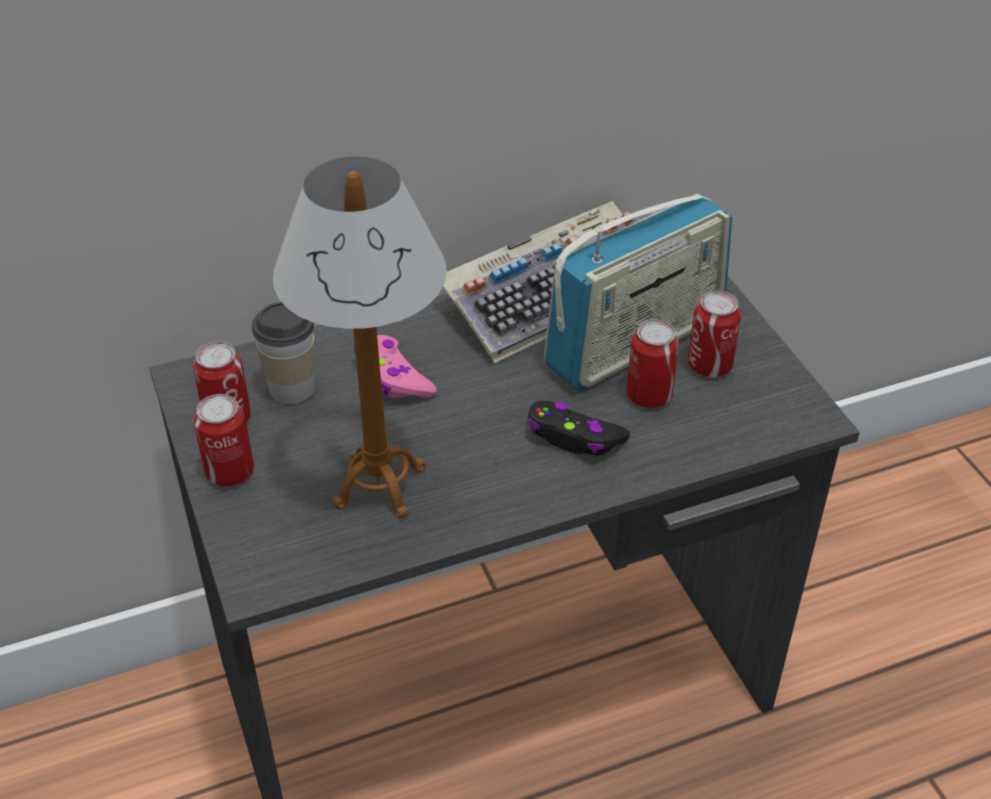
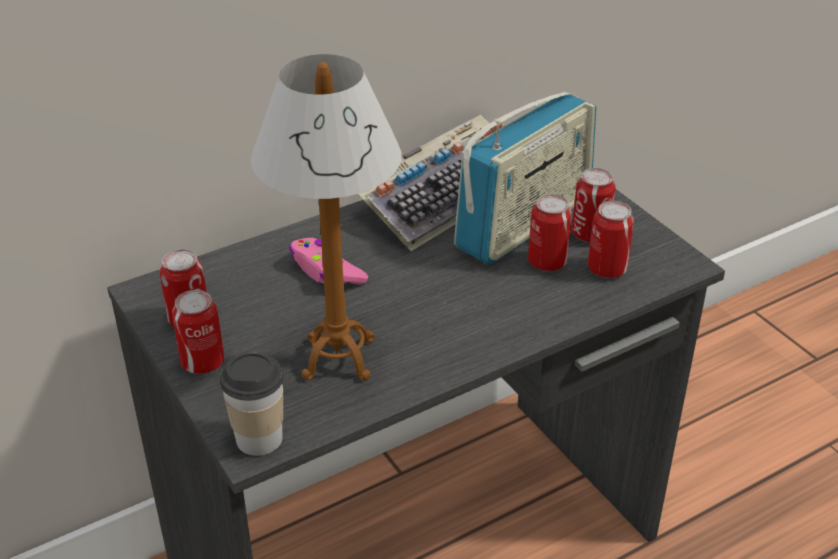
camera: 10 degrees left, 5 degrees down
(292, 388) = (240, 290): cup -> cup (259, 439)
(574, 437) = (494, 300): black game controller -> none
(717, 413) = (607, 269): none -> can

